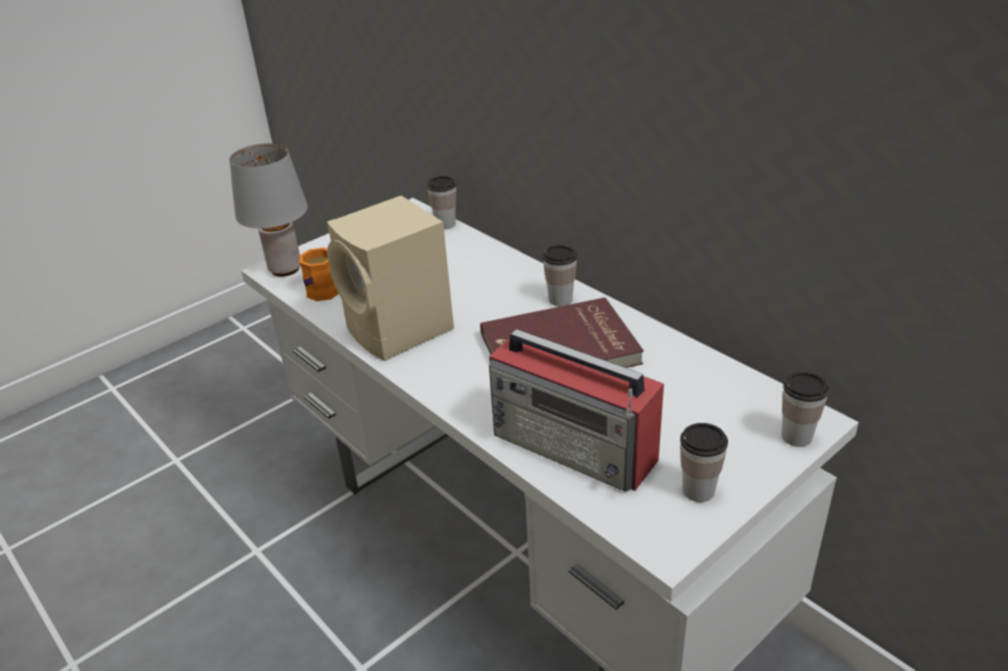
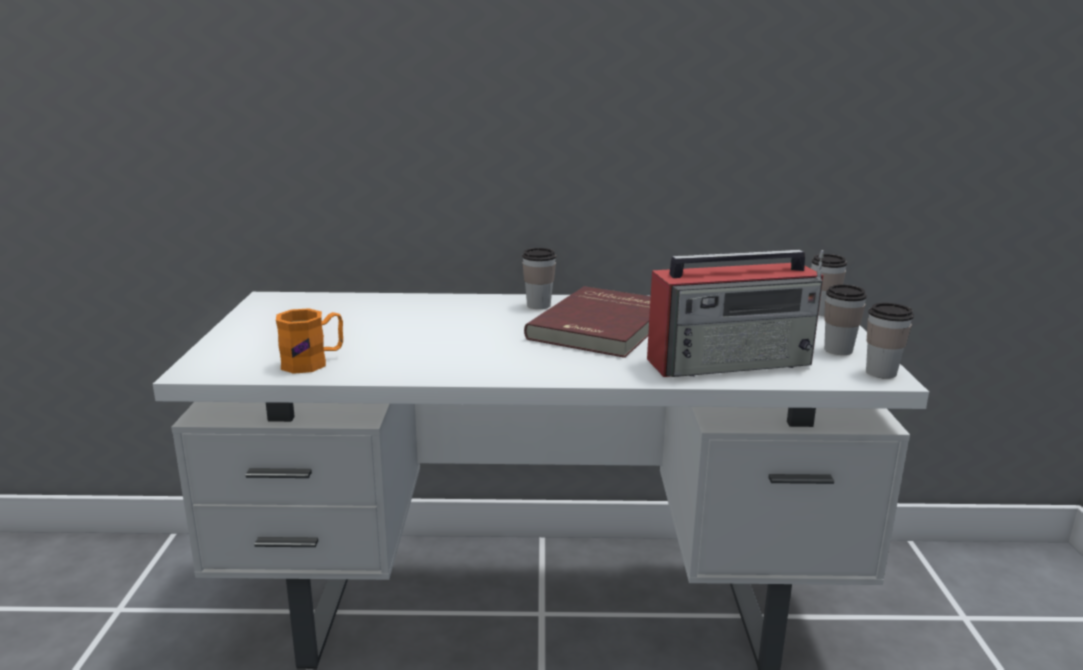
camera: 50 degrees left, 15 degrees down
(284, 269) = (215, 366): grey table lamp -> none
(400, 331) = (450, 360): beige speaker -> none
(445, 224) = (331, 296): cup -> cup (881, 372)

